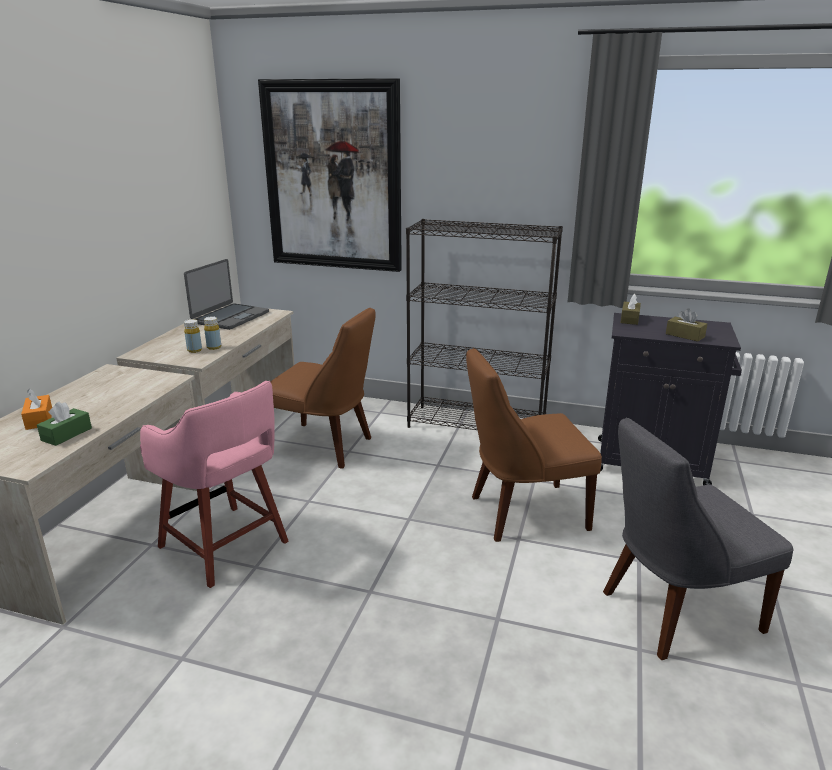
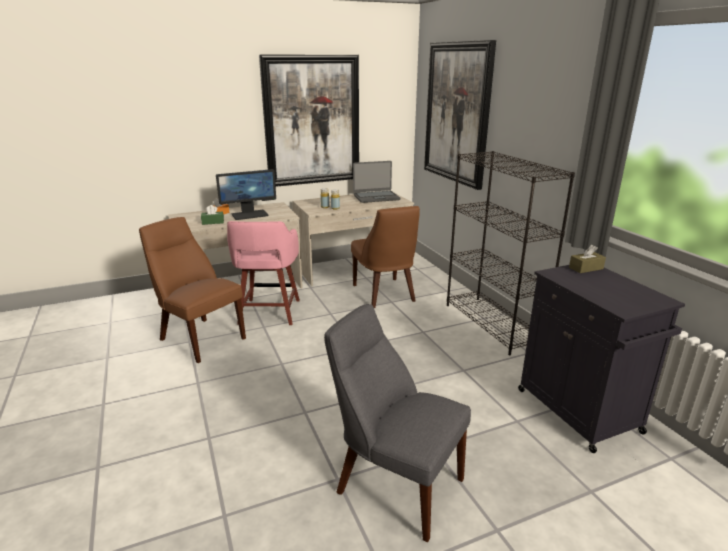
camera: 50 degrees right, 0 degrees up
(103, 400) = (250, 215): none -> monitor
(118, 213) = (312, 121): none -> picture
(523, 513) = (419, 381): brown chair -> brown chair (200, 338)
(685, 335) = (597, 293): brown tissue box -> none

